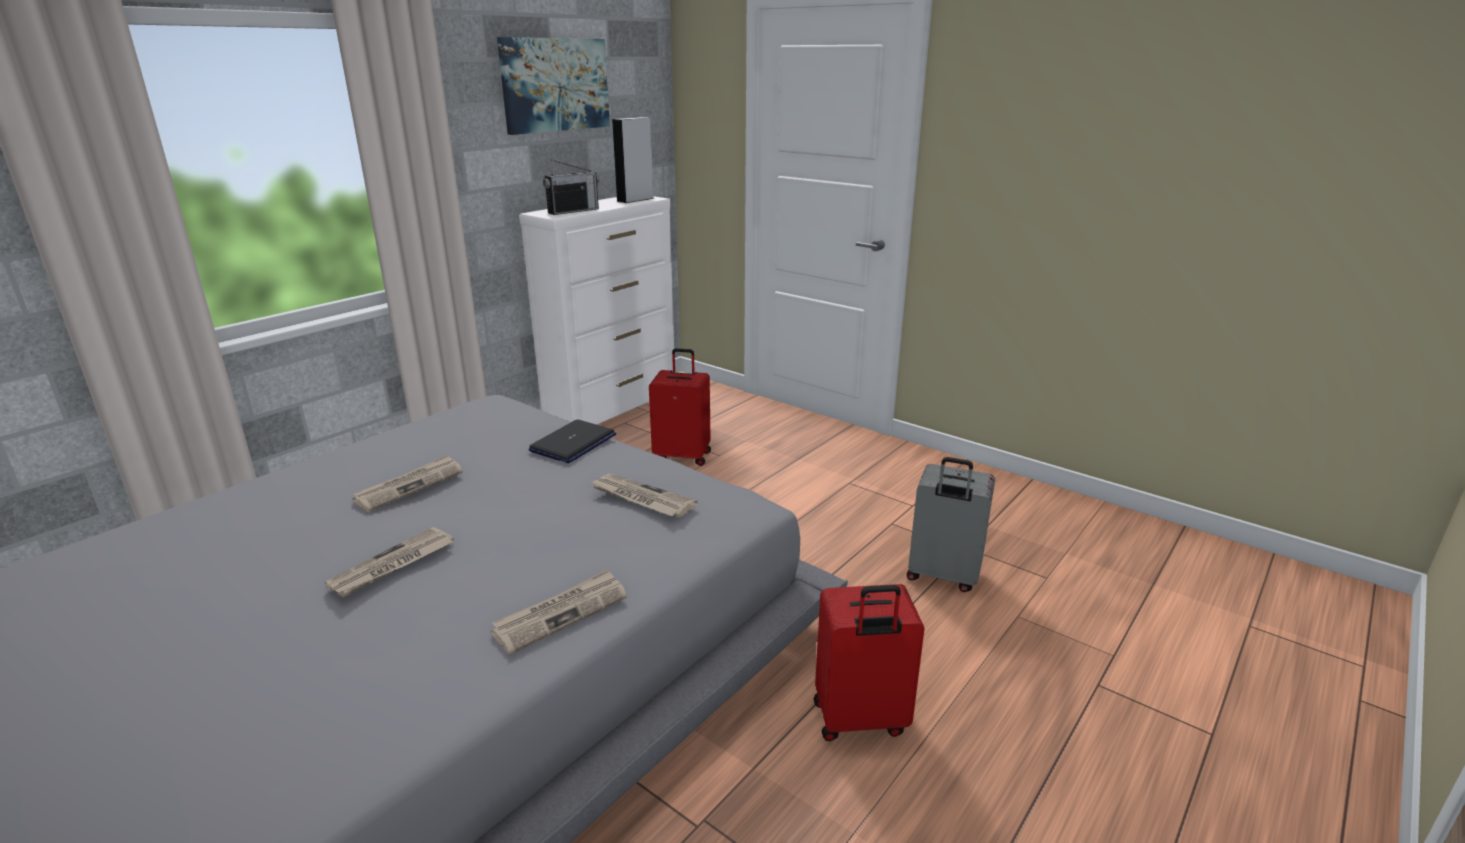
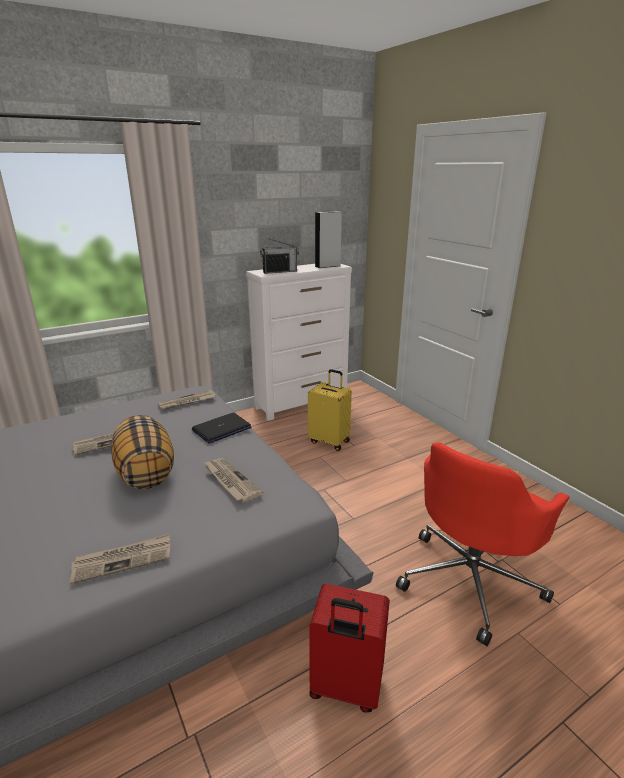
camera: 20 degrees right, 0 degrees up
(392, 565) = (58, 497): newspaper -> newspaper (187, 402)
(504, 512) = (145, 472): none -> pillow
(555, 85) = (278, 189): picture -> none
(683, 456) = (330, 441): red suitcase -> yellow suitcase
(942, 576) = (470, 579): grey suitcase -> red office chair

